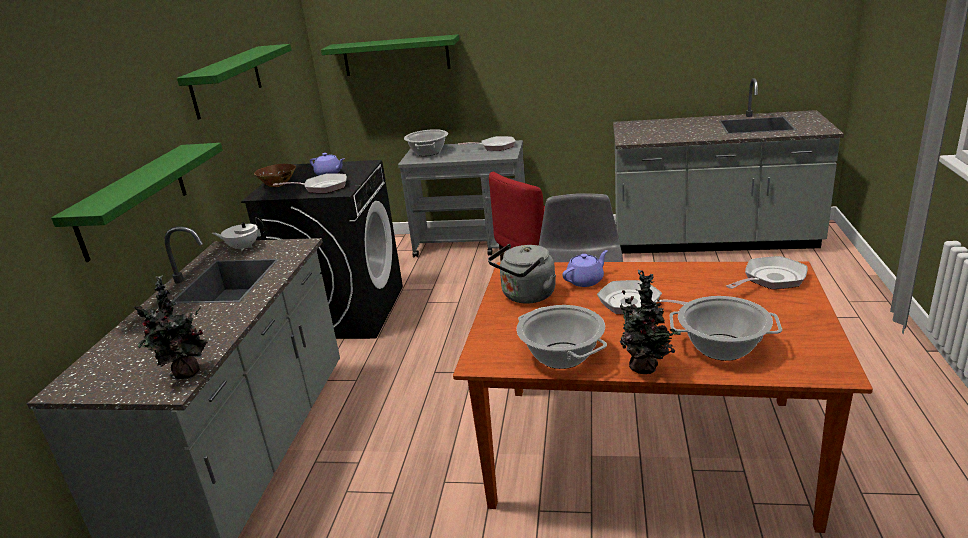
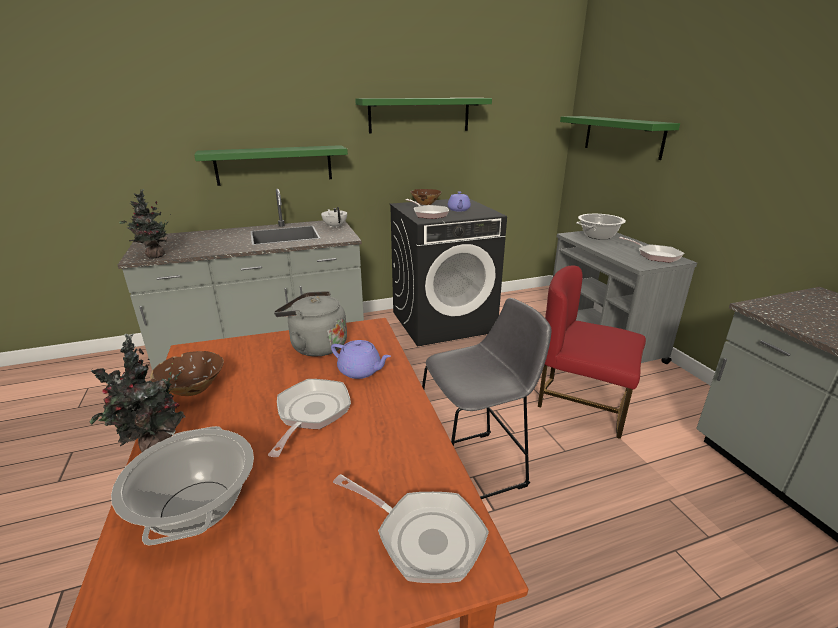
camera: 60 degrees right, 0 degrees up
(561, 356) = (193, 389): cooking pot -> brown bowl

